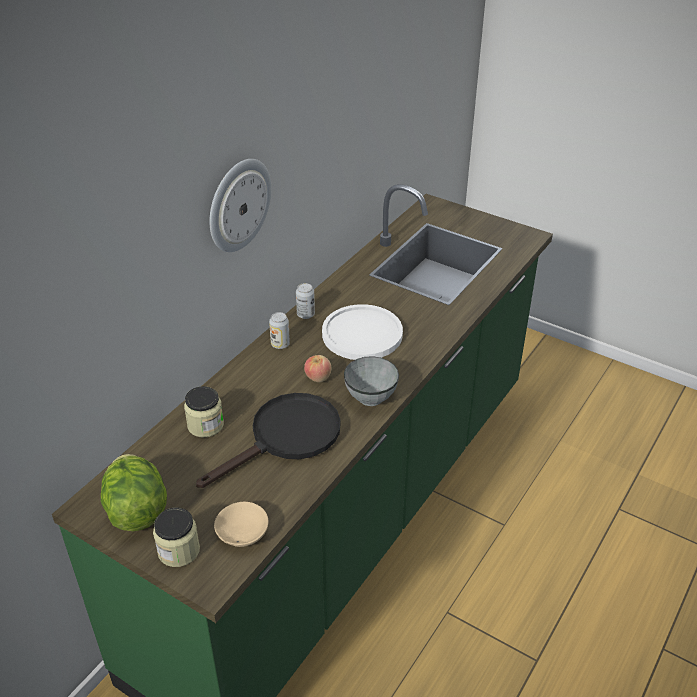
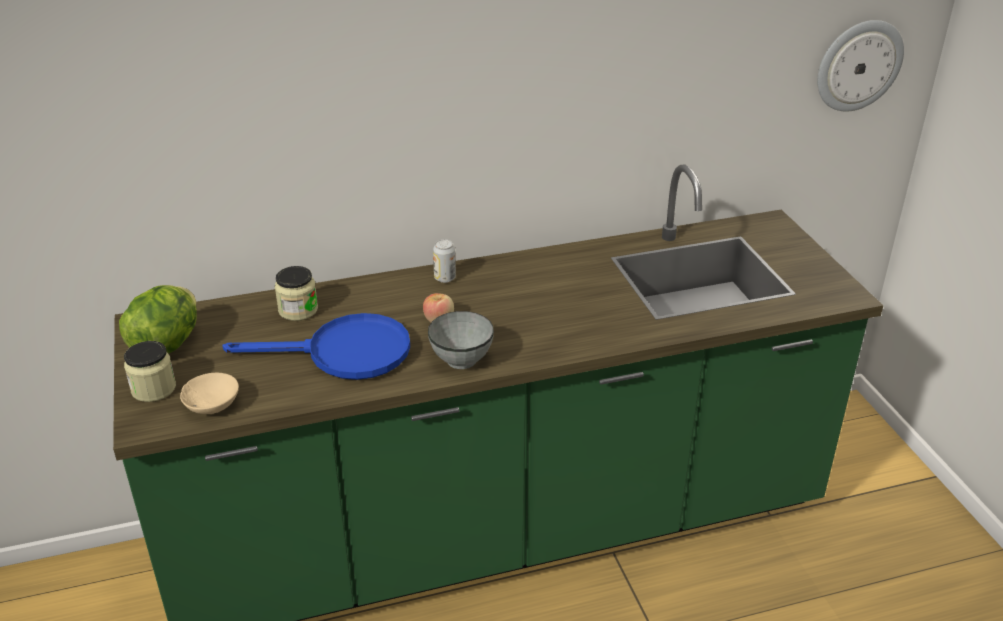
camera: 40 degrees right, 5 degrees down
(238, 205) = (424, 101): wall clock -> wall clock (858, 65)
(286, 438) = (344, 353): black frying pan -> blue frying pan
(305, 314) = (501, 264): can -> none
(362, 334) = (530, 304): white plate -> none

